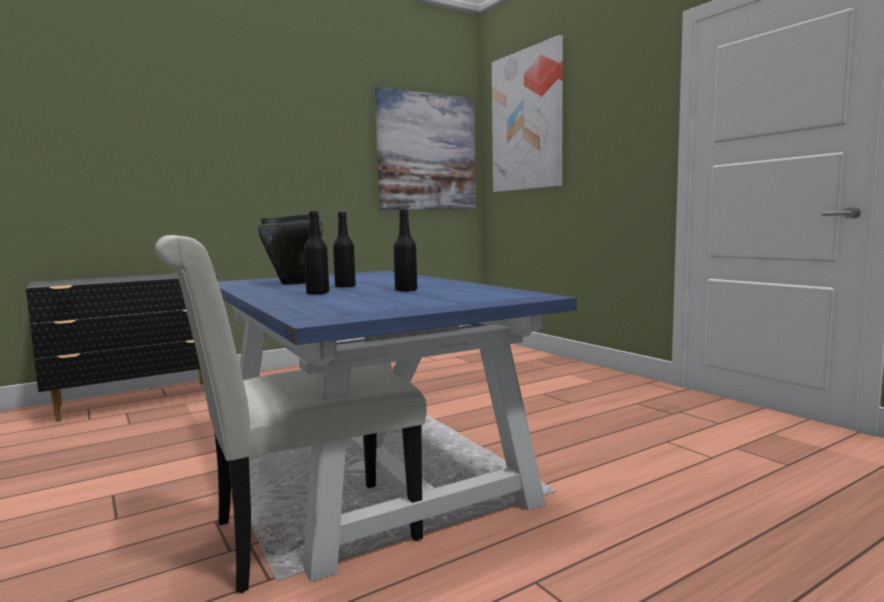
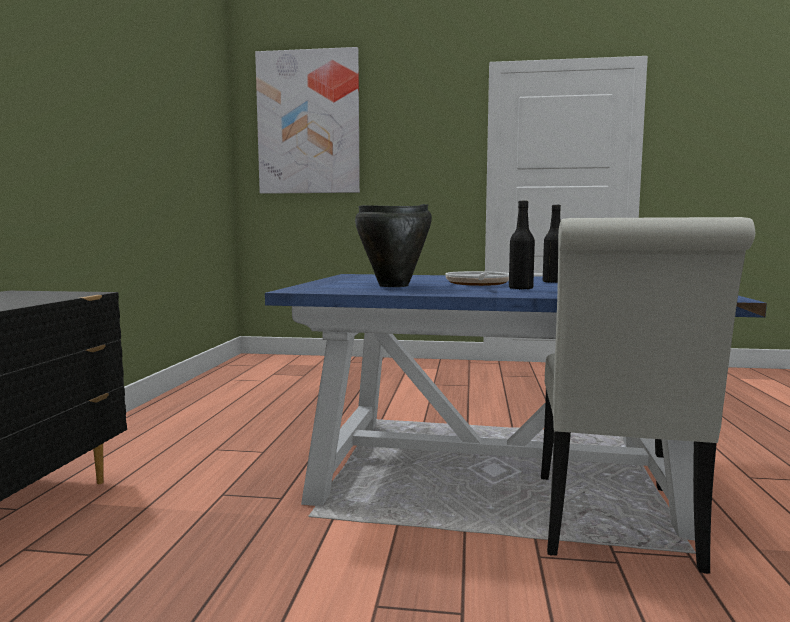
camera: 50 degrees left, 0 degrees up
(345, 287) = (477, 284): black bottle -> frying pan
(427, 152) = (201, 139): picture -> none

